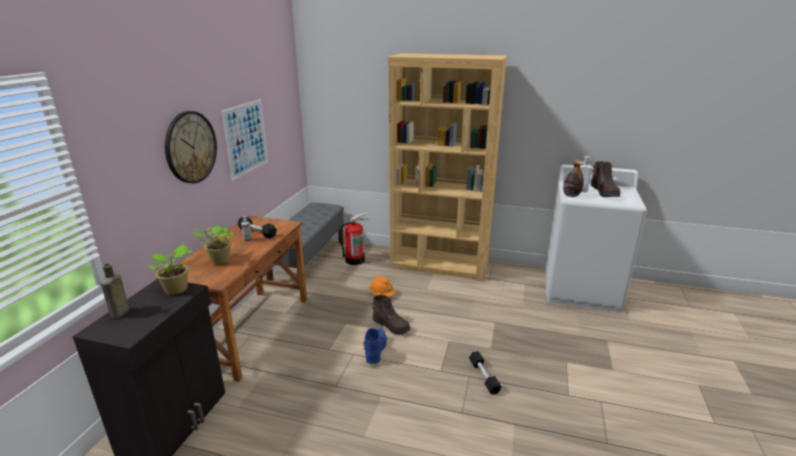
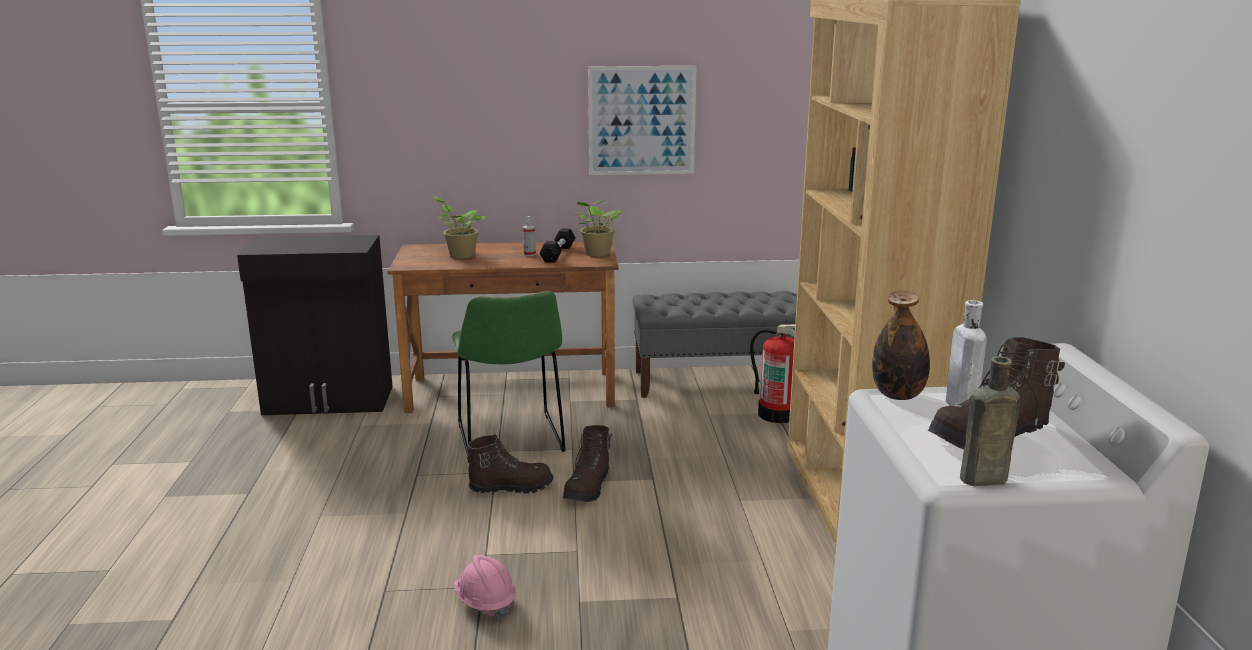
camera: 70 degrees right, 5 degrees down
(119, 314) = (298, 239): brown bottle -> brown bottle (980, 479)
(177, 290) = (352, 245): potted plant -> potted plant (596, 254)
(190, 147) = (510, 103): wall clock -> none
(319, 342) = (511, 440): none -> green chair
(375, 351) = (511, 487): blue boot -> brown boot
(382, 294) = (682, 461): orange hard hat -> none
(484, 377) = (485, 603): black dumbbell -> pink hard hat

